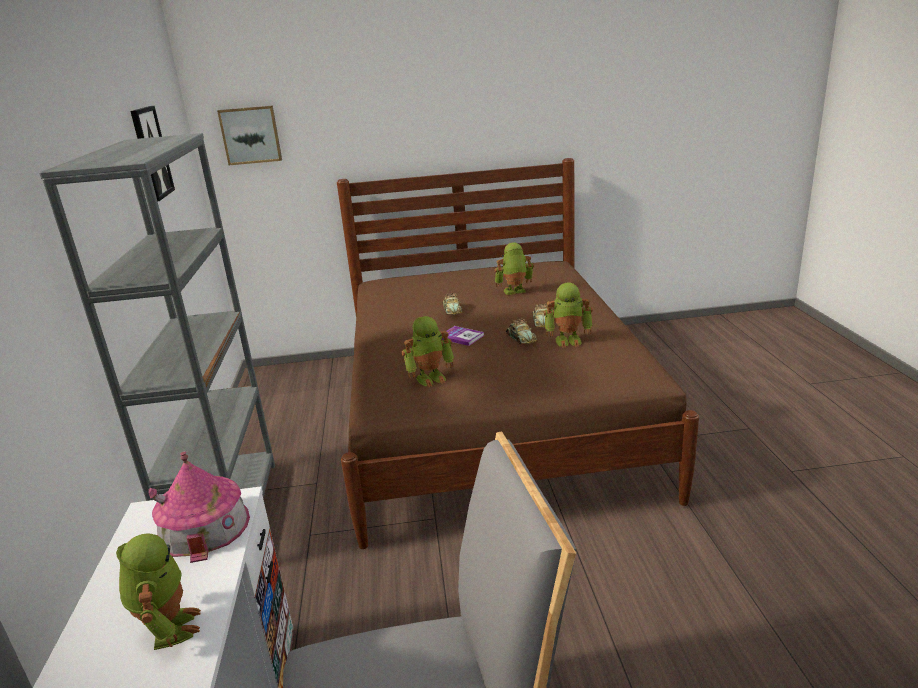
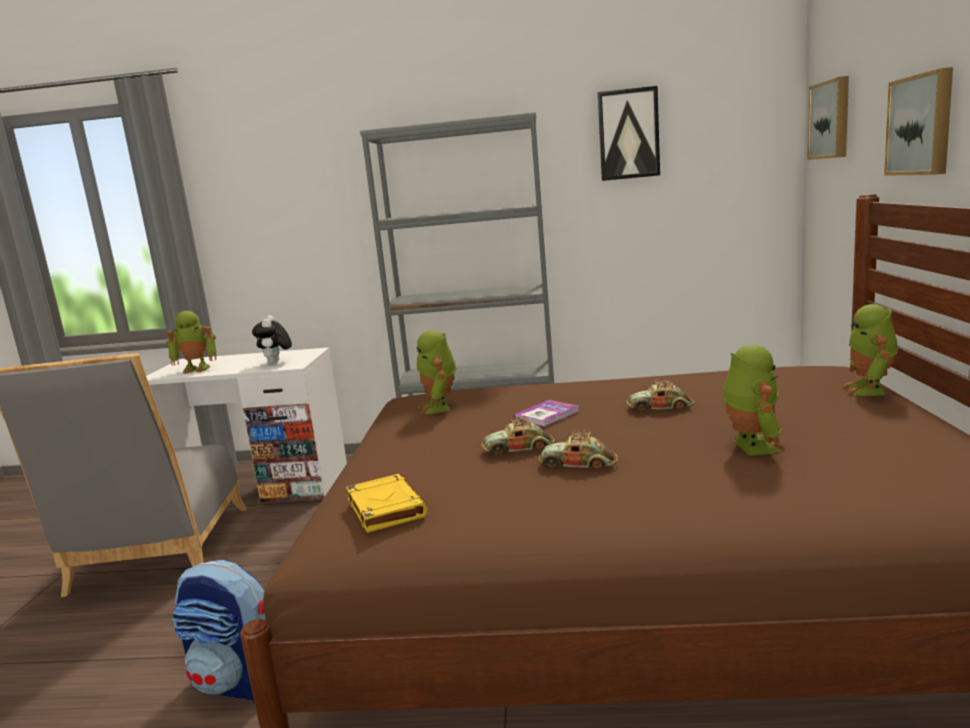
camera: 100 degrees right, 10 degrees down
(204, 527) = (276, 363): toy house -> plush toy
(374, 137) = (922, 125): none -> picture
(568, 340) = (487, 480): toy robot -> toy robot (869, 390)
(611, 361) = (385, 508): none -> yellow book
(616, 564) = (239, 682): none -> backpack

